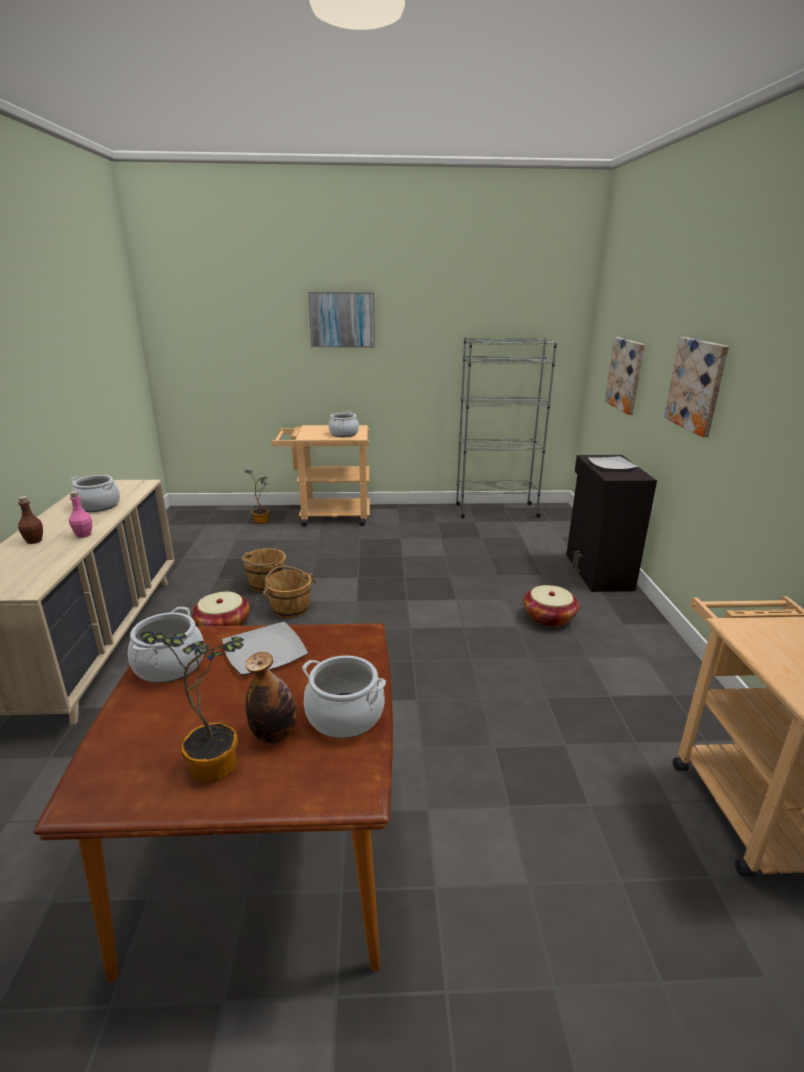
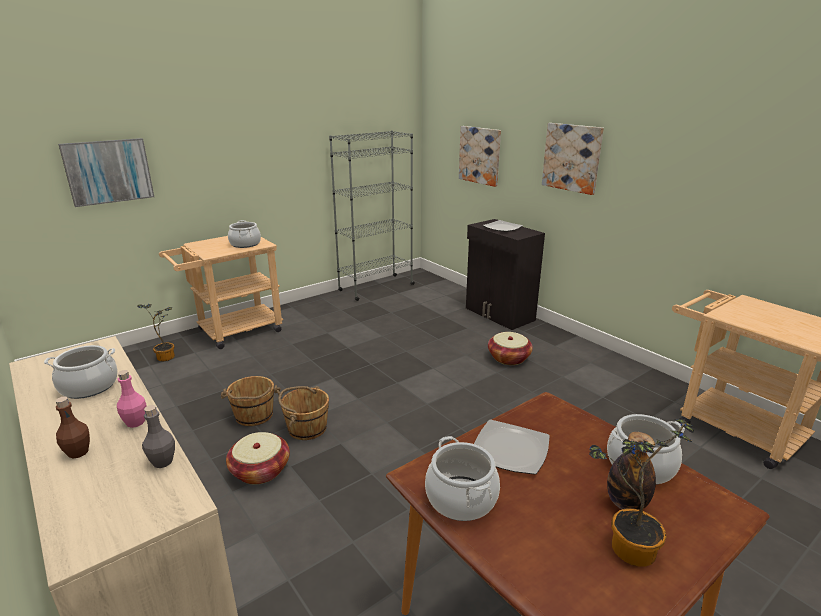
camera: 35 degrees left, 0 degrees up
(58, 562) = (162, 462): none -> grey bottle
(342, 320) = (212, 126): picture -> picture (108, 171)

